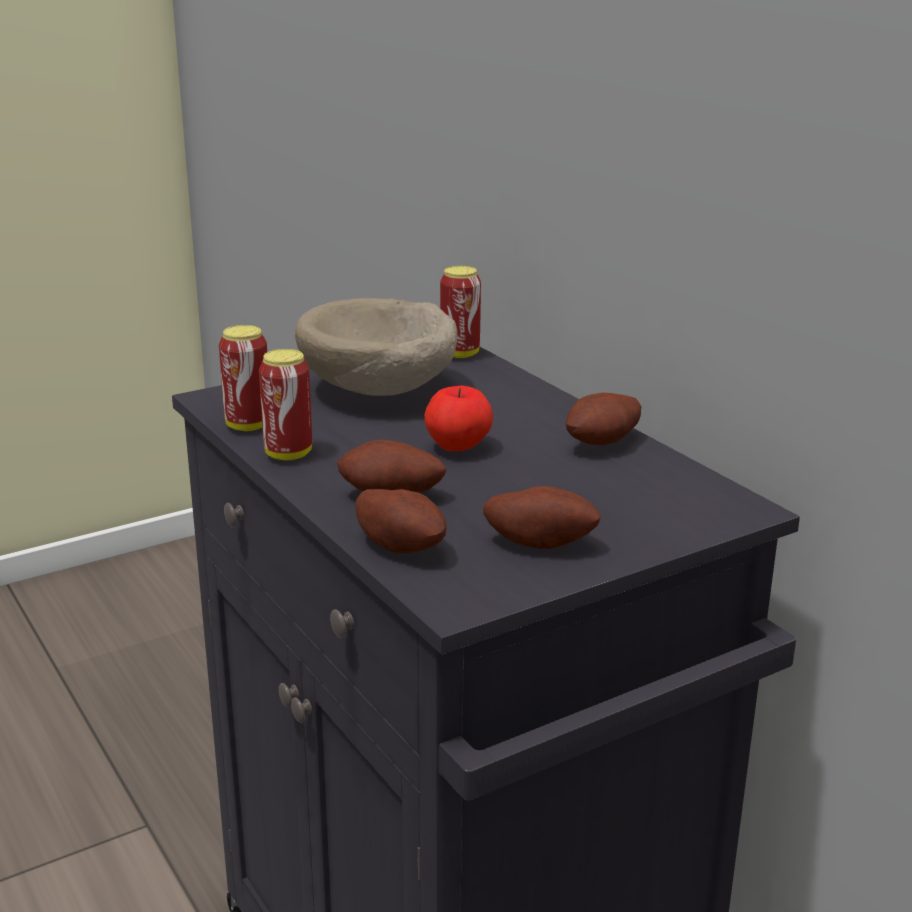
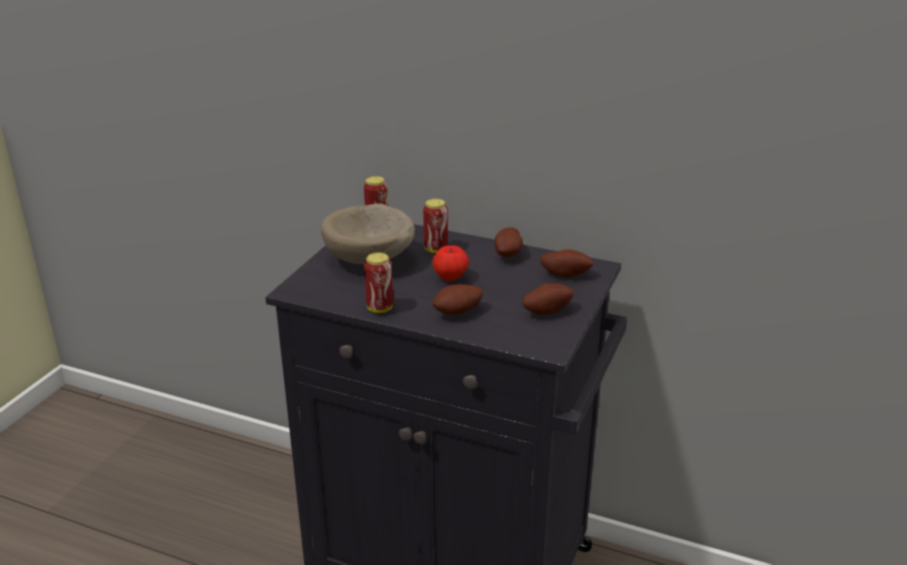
camera: 35 degrees left, 5 degrees up
(248, 425) = (336, 300): can -> can (435, 249)
(402, 546) = (496, 333): potato -> potato (565, 274)

